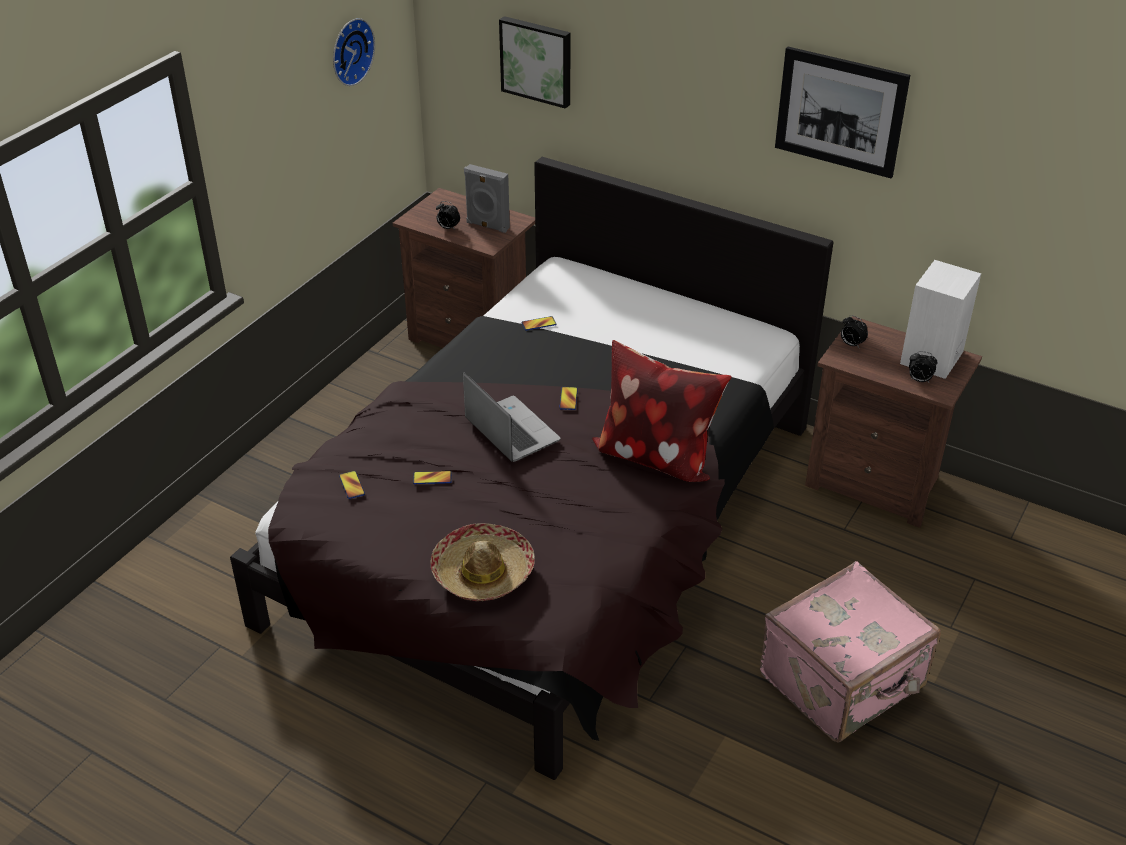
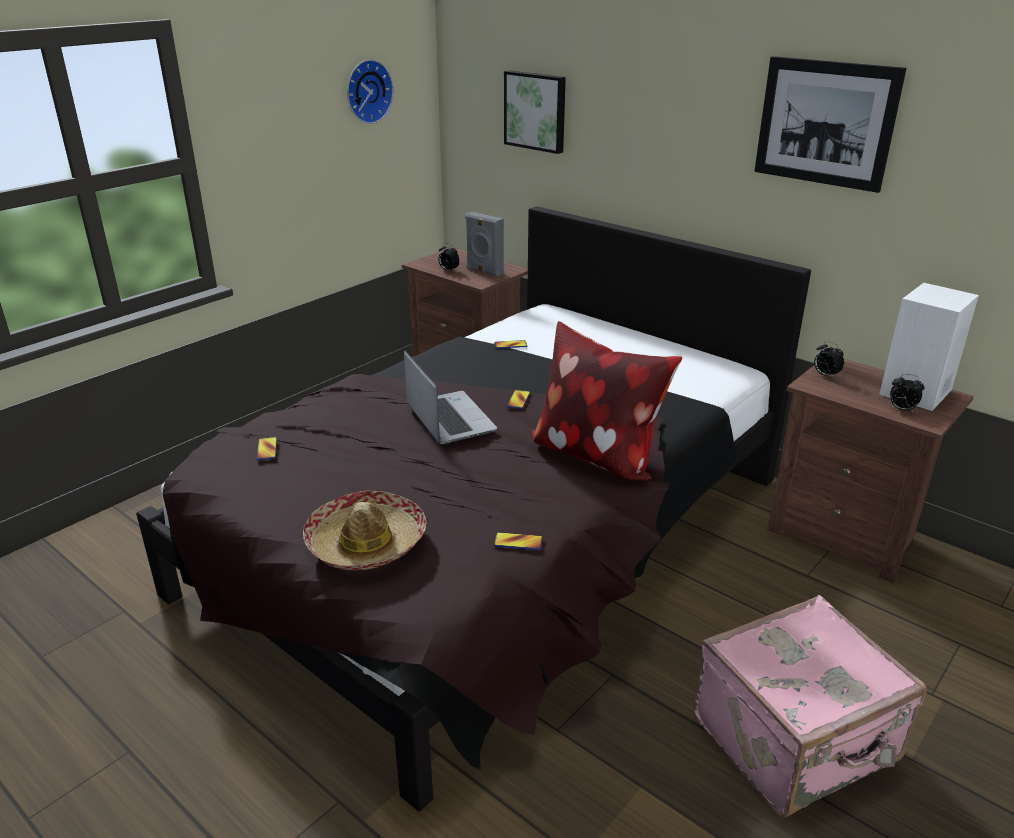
camera: 10 degrees right, 10 degrees down
(432, 478) = (351, 451): phone -> phone (518, 542)

